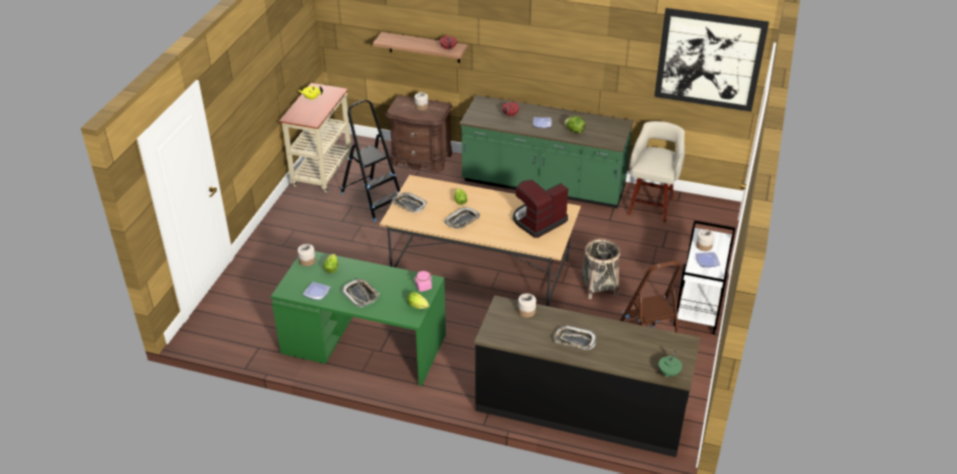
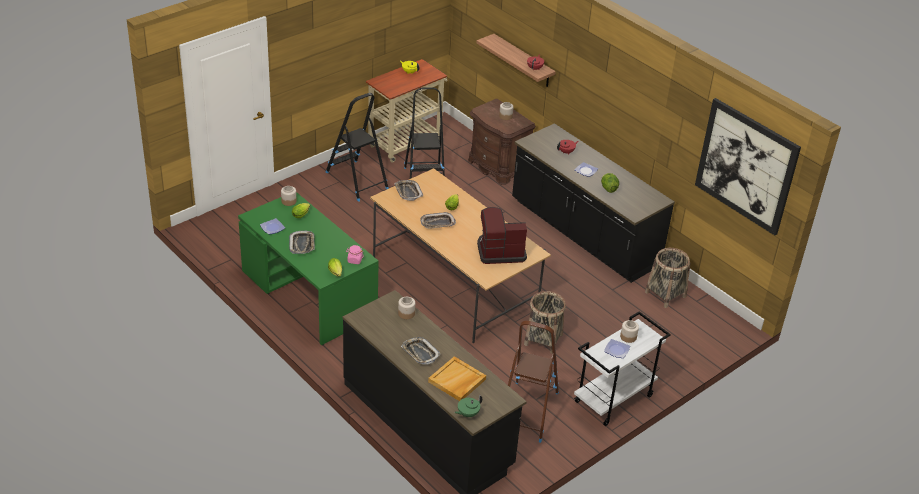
camera: 30 degrees right, 0 degrees up
(308, 222) = (356, 180): none -> black step ladder
(543, 185) = (583, 234): green counter -> black counter
(630, 349) = (457, 381): none -> beige tray
(651, 206) = (665, 294): beige stool -> basket

